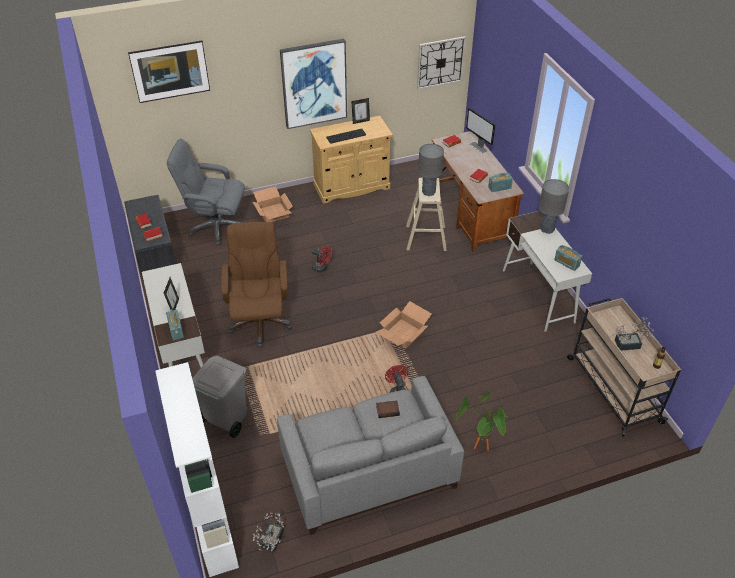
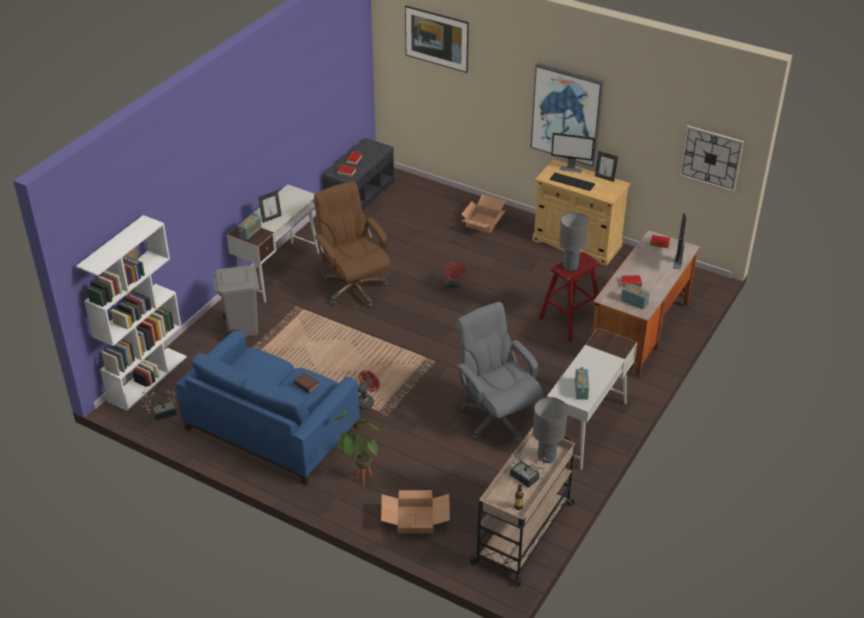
camera: 50 degrees right, 5 degrees down
(216, 227) = (427, 205): grey office chair -> grey office chair (496, 419)
(260, 322) = (354, 288): brown office chair -> brown office chair turned 75 degrees counterclockwise
(332, 129) = (570, 169): none -> monitor
(368, 470) = (272, 427): grey sofa -> blue sofa
(403, 334) = (435, 370): cardboard box -> cardboard box (414, 520)
(426, 238) = (570, 321): beige stool -> red stool
(547, 229) = (613, 357): grey table lamp -> grey table lamp (546, 457)

